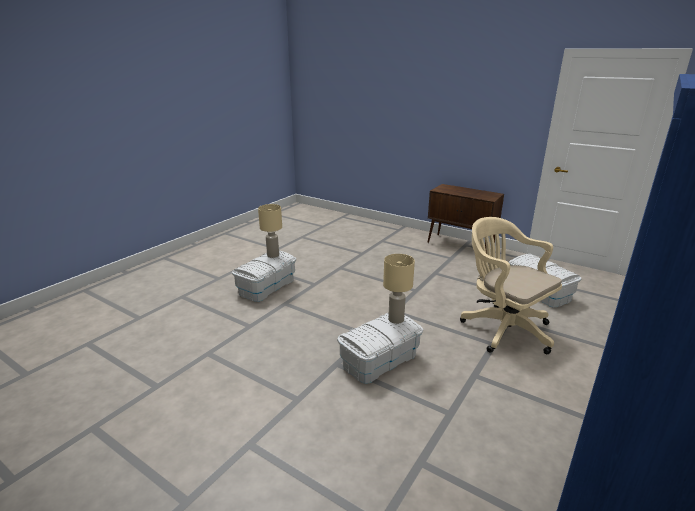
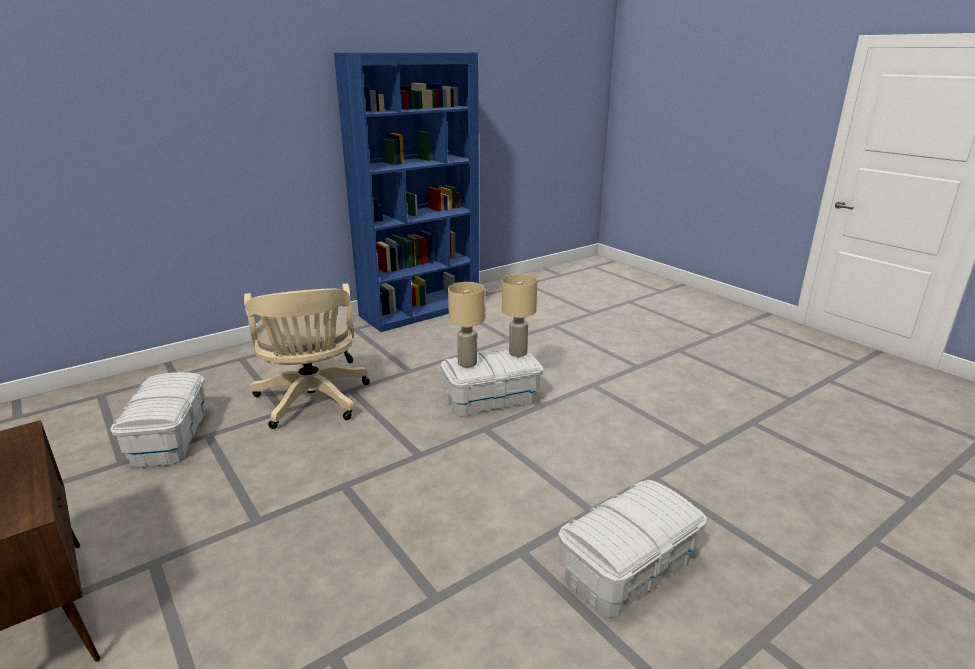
camera: 160 degrees left, 0 degrees up
(273, 255) = (614, 530): beige table lamp -> beige table lamp (518, 353)

